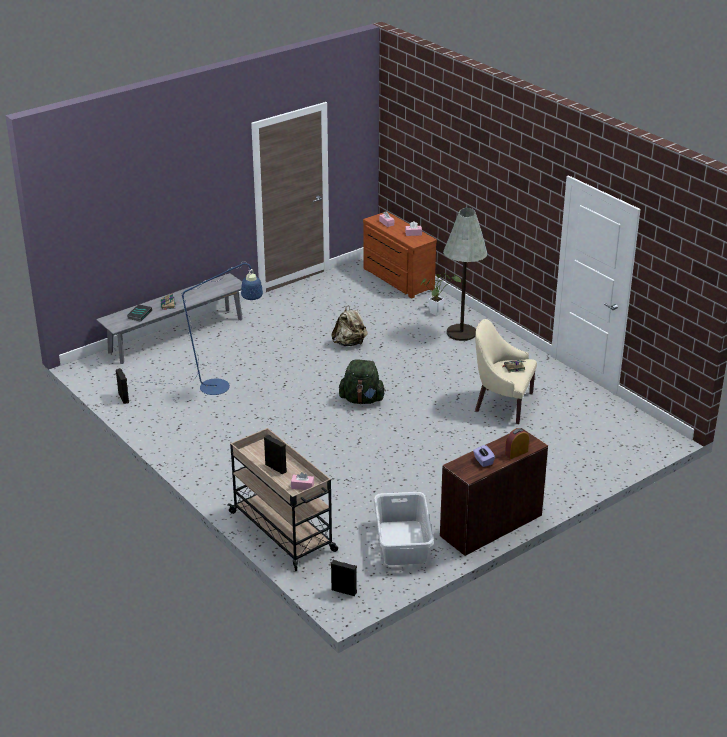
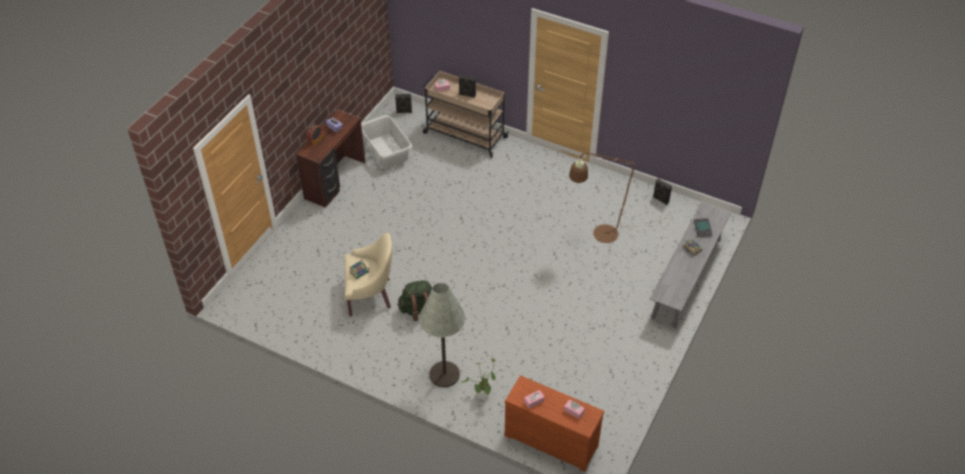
camera: 155 degrees right, 15 degrees up
(222, 387) = (599, 235): blue floor lamp -> brown floor lamp
(350, 343) = (536, 322): beige backpack -> none
(362, 400) = (484, 259): green backpack -> green backpack (418, 309)

